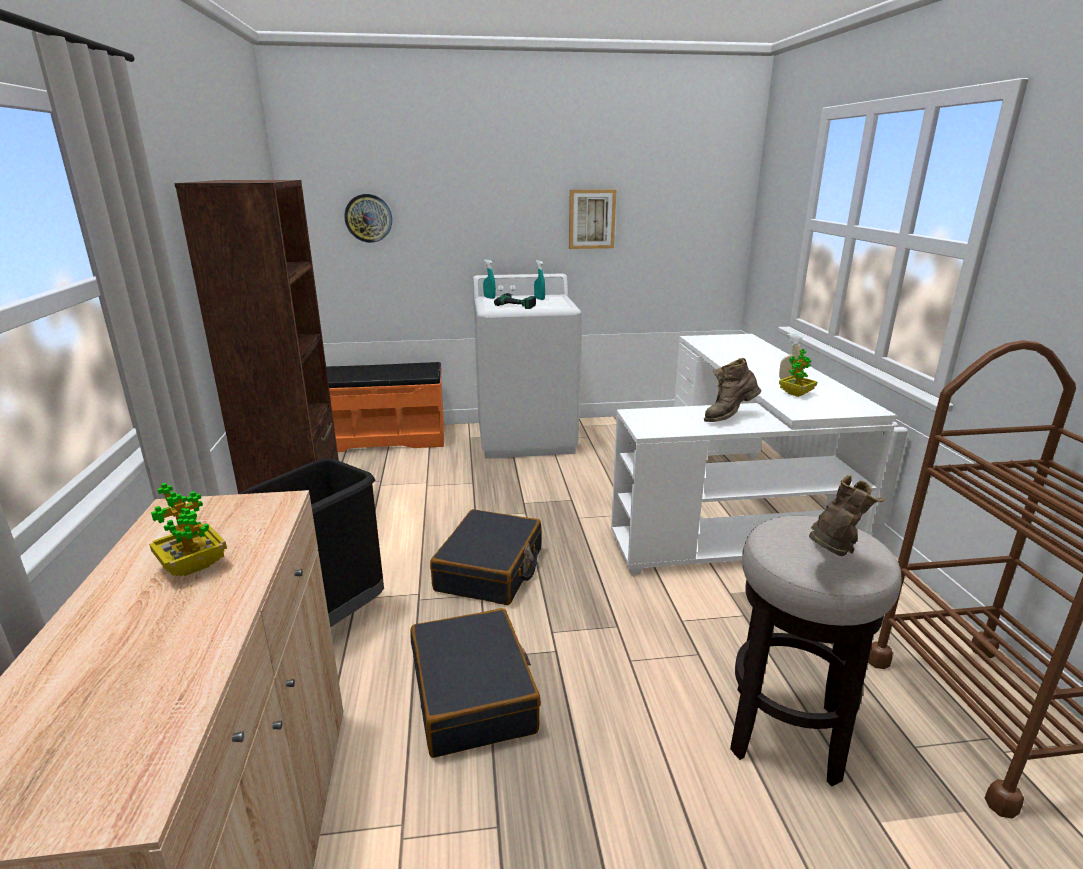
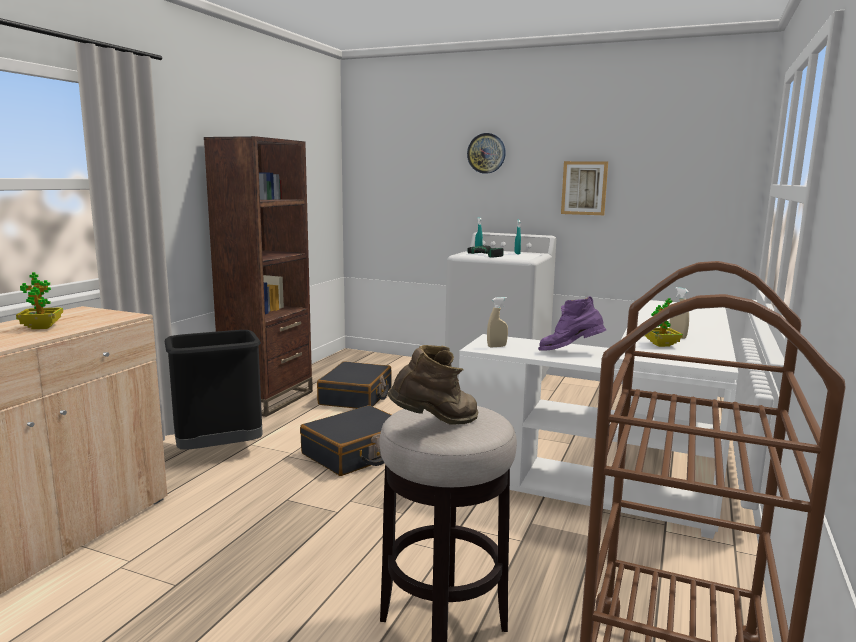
camera: 30 degrees right, 10 degrees down
(368, 218) = (400, 182): wall clock -> wall clock (486, 153)
(380, 438) = (384, 360): orange bench -> none
(473, 695) = (251, 516): black suitcase -> black suitcase (356, 397)
(660, 425) = (497, 346): none -> beige spray bottle
(729, 417) = (570, 352): brown boot -> purple boot

